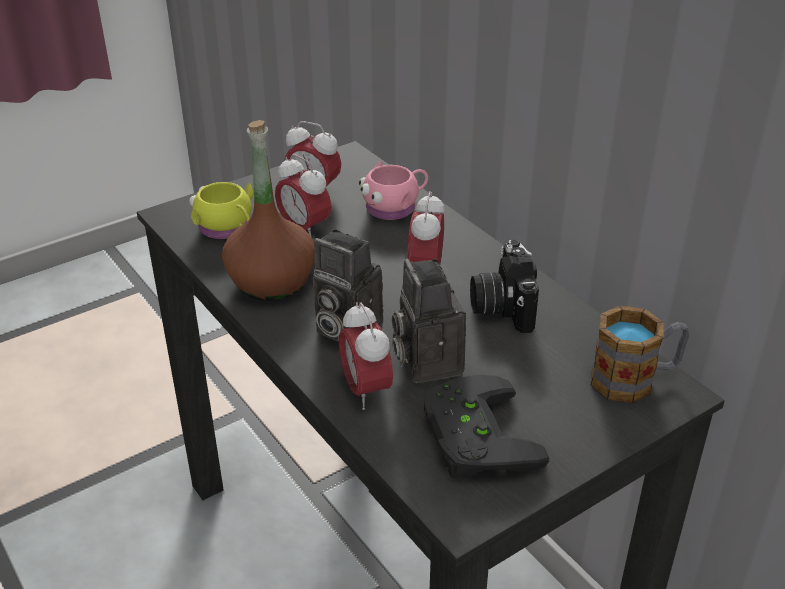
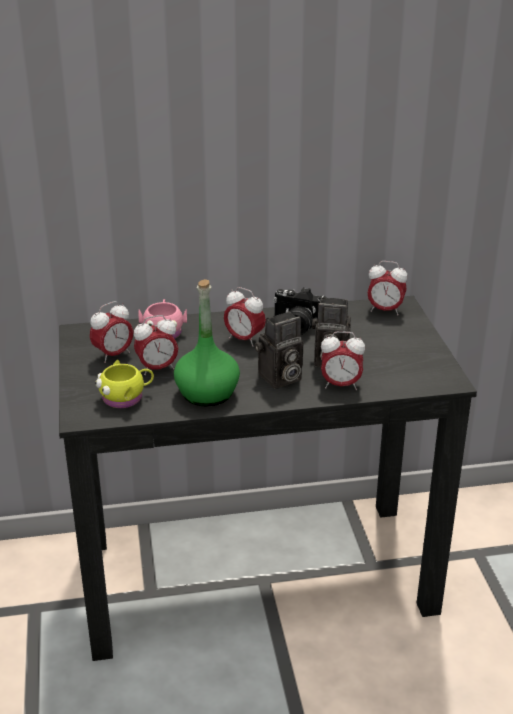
camera: 65 degrees left, 5 degrees down
(271, 281) = (207, 393): brown bottle -> green bottle
(471, 436) = (398, 364): black game controller -> none
(635, 379) = (385, 310): mug -> alarm clock

